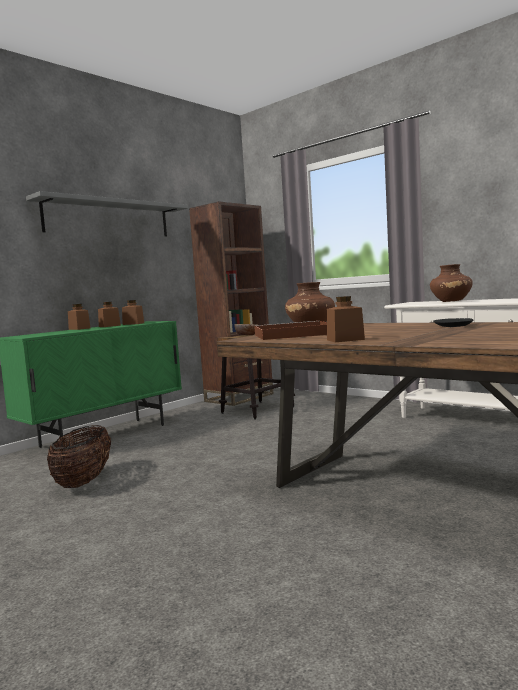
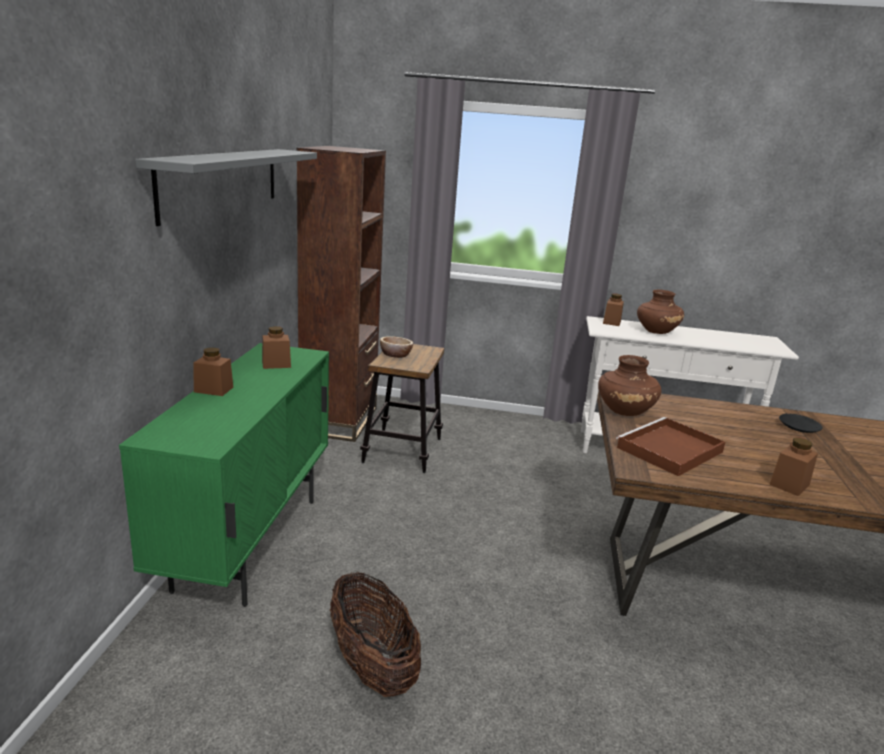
camera: 35 degrees left, 15 degrees up
(109, 326) = (250, 375): brown jar -> brown jar (611, 322)

